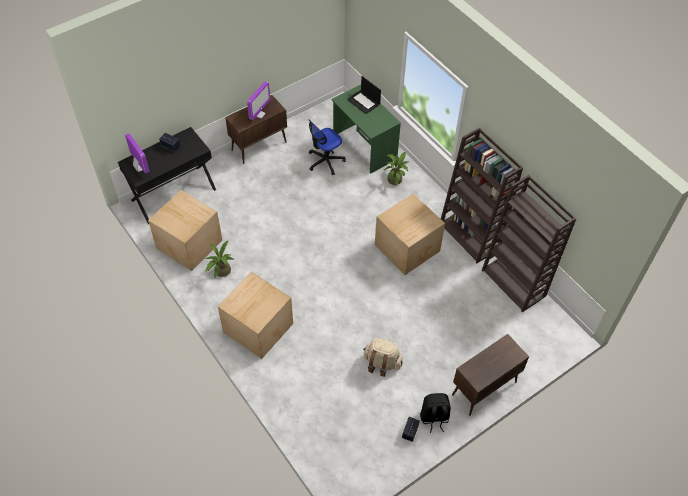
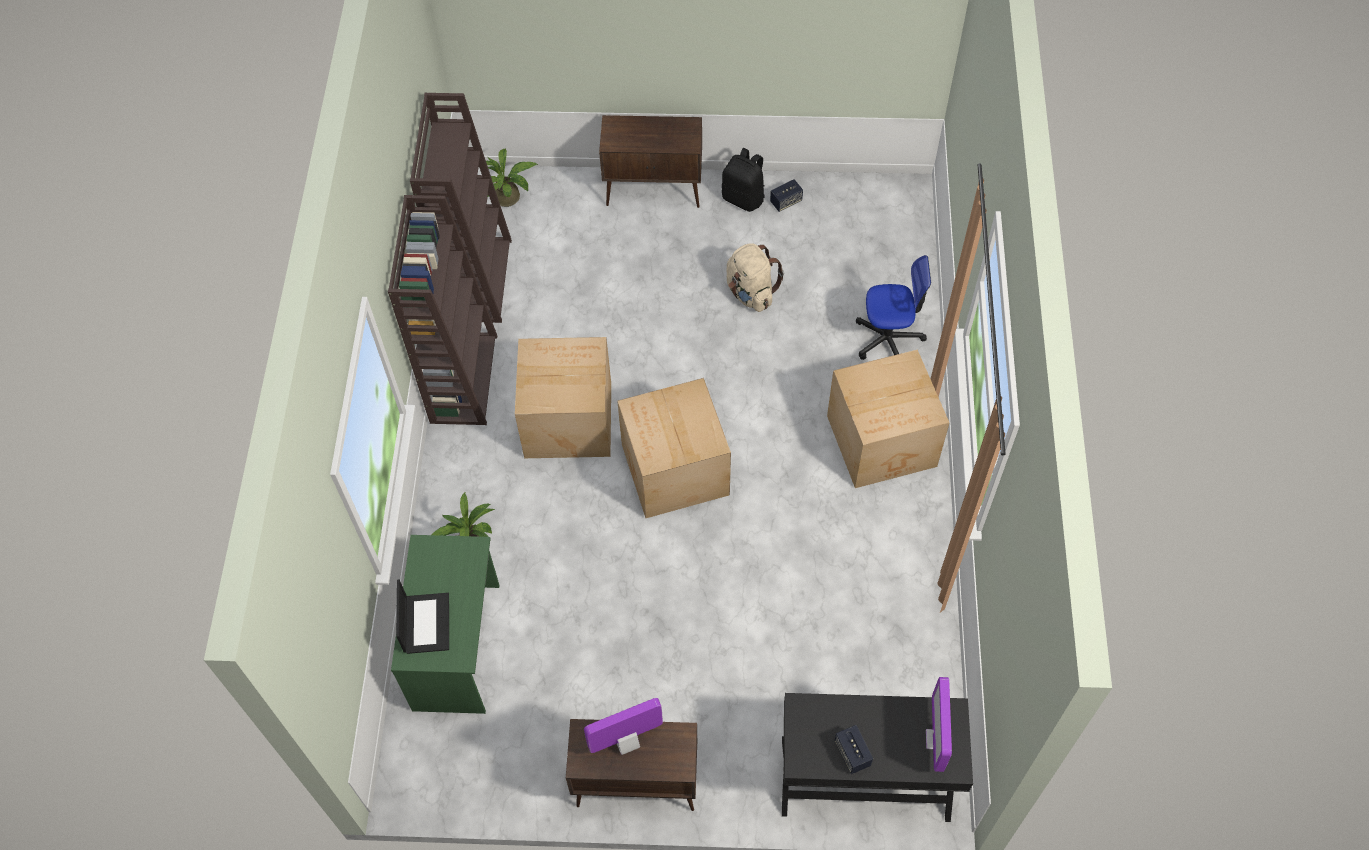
camera: 140 degrees left, 5 degrees up
(189, 243) = (897, 653): cardboard box -> cardboard box (674, 471)
(221, 272) = (878, 565): potted plant -> potted plant (510, 198)
(325, 161) = (549, 663): office chair -> office chair (888, 339)

